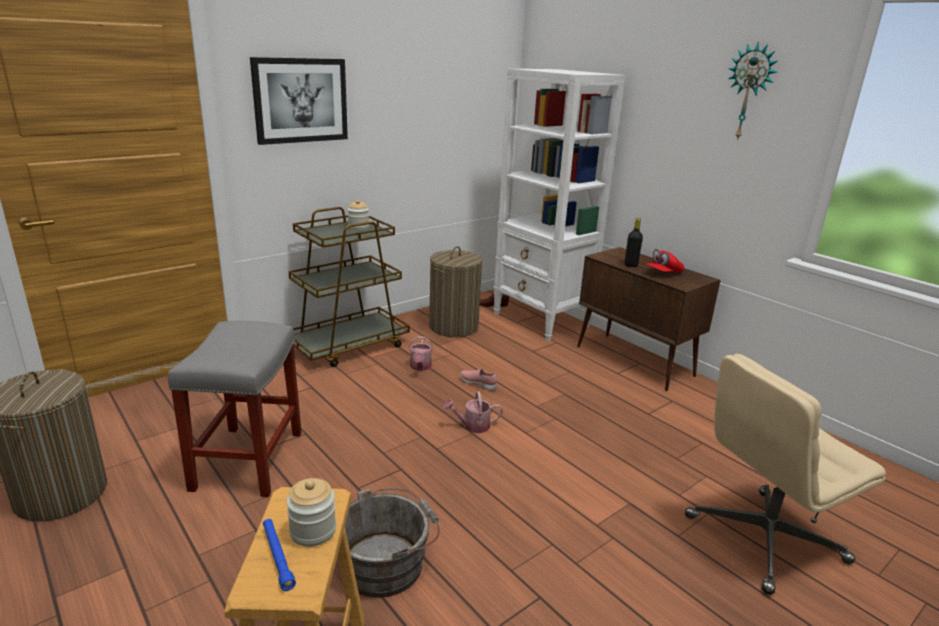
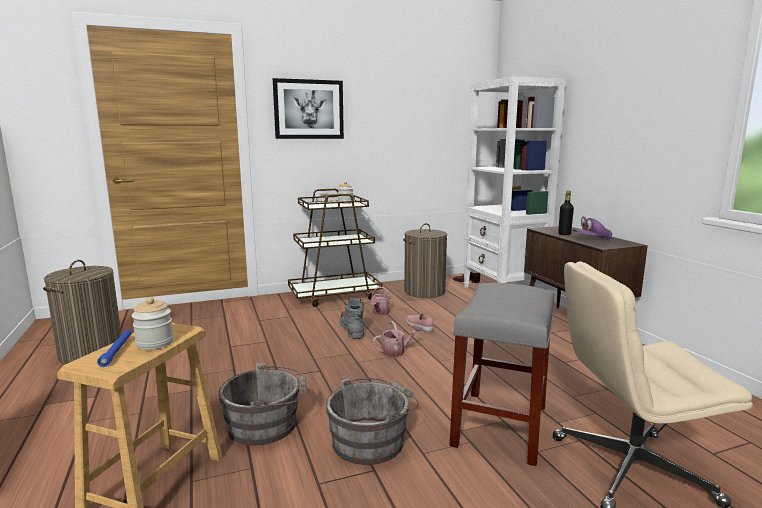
camera: 20 degrees right, 10 degrees down
(248, 459) = (217, 350): grey stool -> grey stool (500, 424)
(402, 399) = (352, 329): none -> grey boot
(472, 426) = (396, 352): watering can -> watering can turned 150 degrees clockwise
(516, 558) = (371, 440): none -> grey bucket
(663, 273) = (591, 239): red cap -> purple cap
(749, 92) = (662, 70): wall clock -> none

